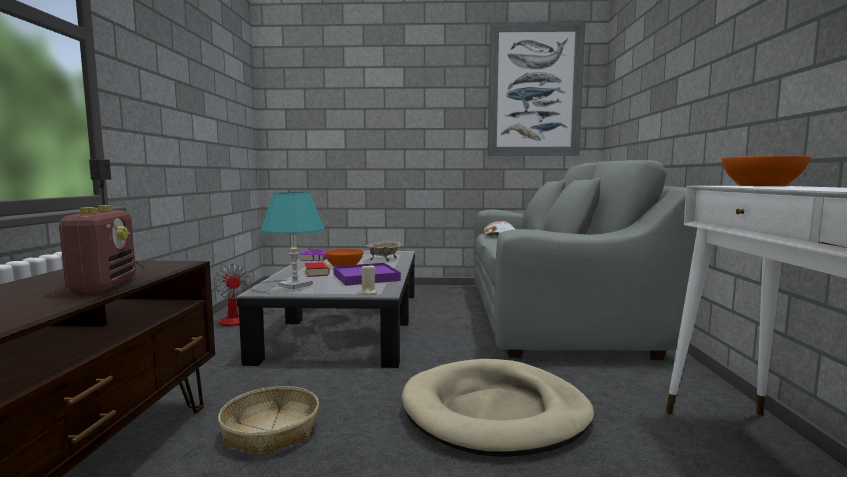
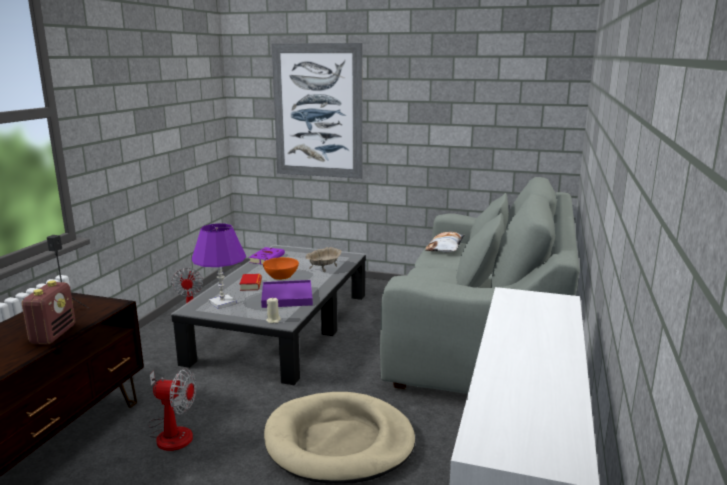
camera: 15 degrees right, 10 degrees up
(270, 432) = (171, 432): basket -> fan
(295, 285) = (222, 303): turquoise table lamp -> purple table lamp
(535, 90) = (507, 85): picture -> picture (318, 111)
(761, 185) = (540, 303): orange bowl -> none

